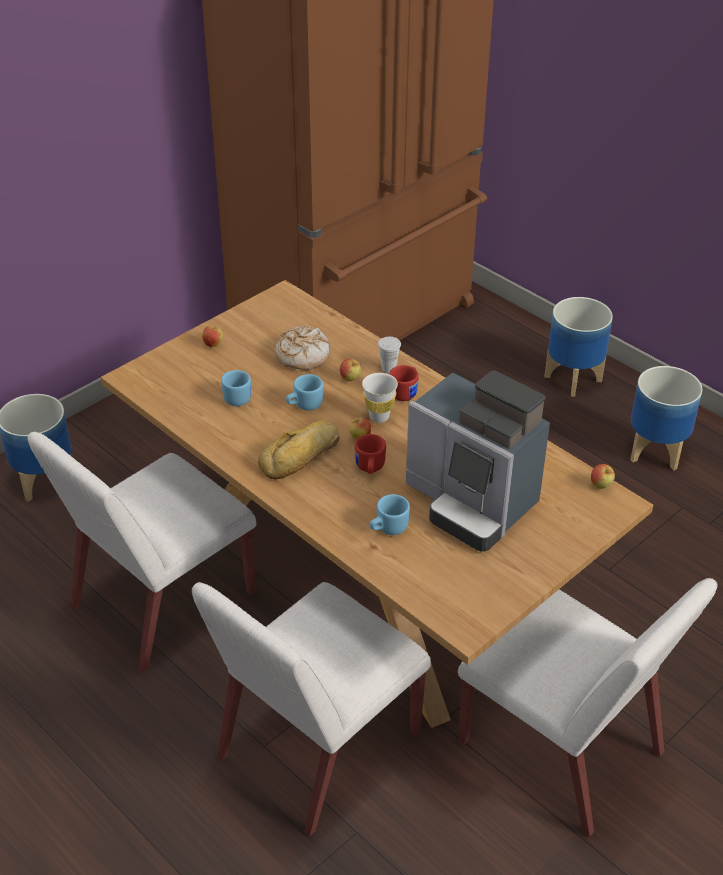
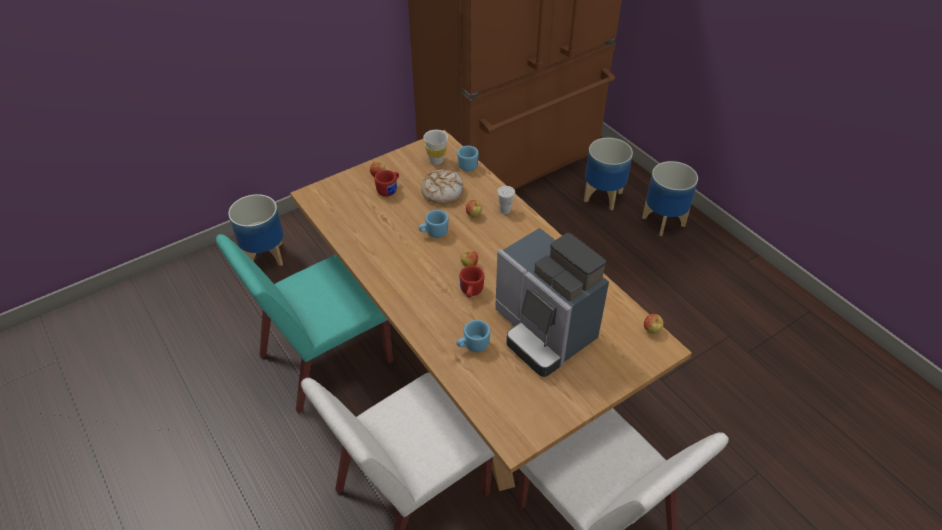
camera: 10 degrees right, 5 degrees up
(161, 601) = (324, 359): white chair -> turquoise chair
(235, 397) = (384, 220): blue mug -> blue mug (467, 164)
(302, 456) = (421, 275): bread -> none
(379, 417) = (488, 249): white cup -> white cup (436, 160)
(405, 392) = (513, 231): red mug -> red mug (389, 190)
(654, 451) = (715, 287): planter -> planter (602, 196)

